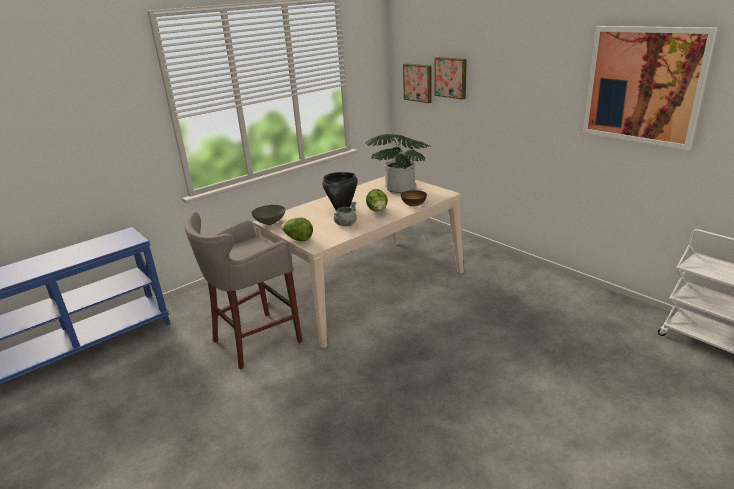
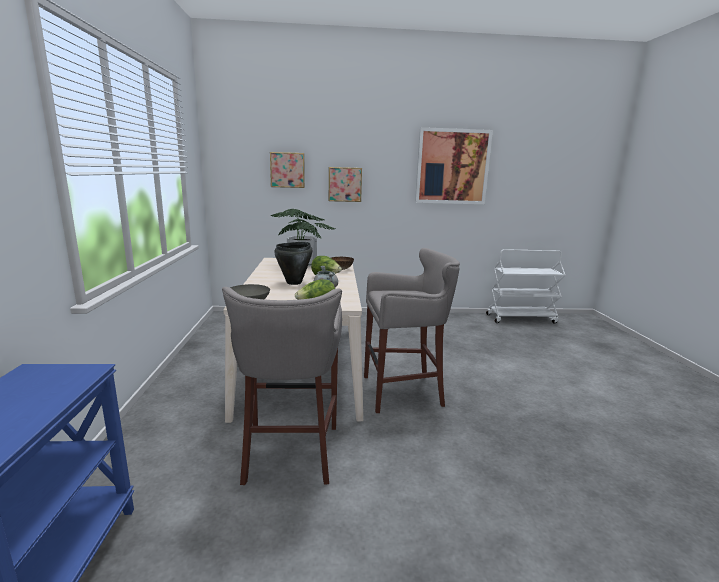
camera: 55 degrees left, 10 degrees down
(391, 346) = (404, 391): none -> grey stool
(418, 82) = (246, 177): picture -> picture (345, 184)

